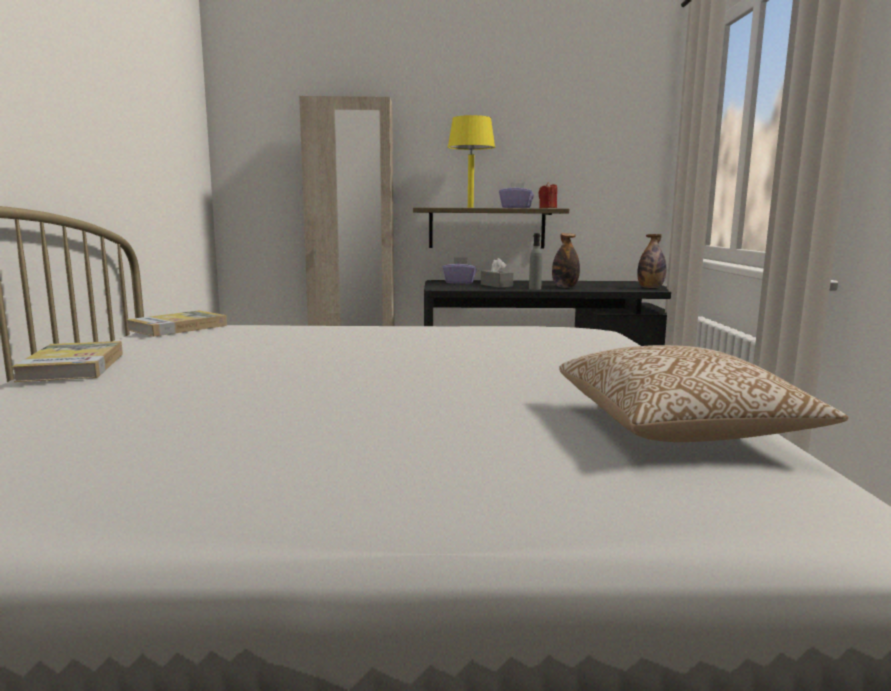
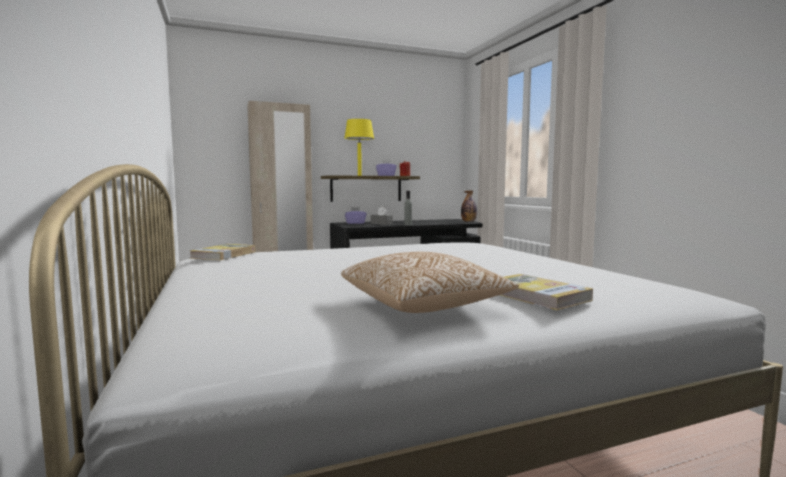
camera: 20 degrees left, 5 degrees down
(73, 366) = (214, 277): book -> book (536, 295)
(565, 287) = (422, 223): bottle -> none
(681, 429) = (600, 275): pillow -> pillow (424, 306)

